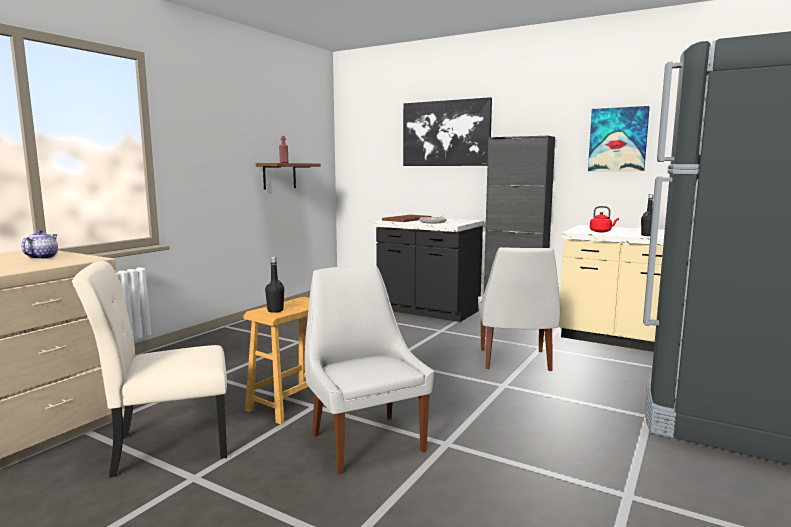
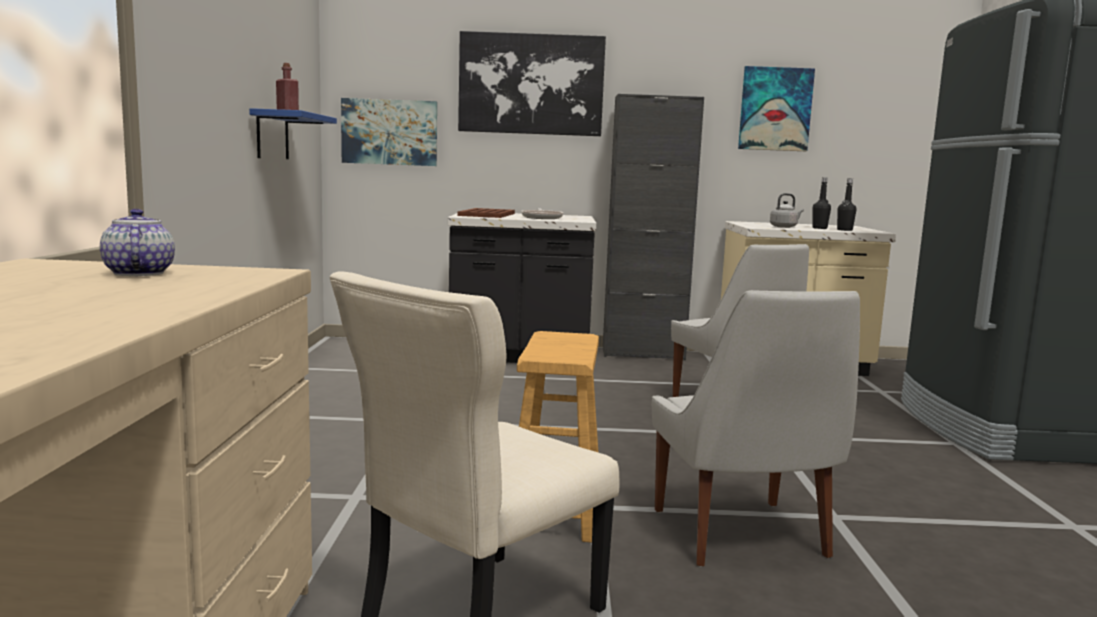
camera: 30 degrees left, 0 degrees up
(275, 310) = (561, 352): black bottle -> black bottle (819, 228)
(279, 176) = (272, 135): brown shelf -> blue shelf
(365, 441) = (741, 536): white chair -> white chair turned 135 degrees counterclockwise
(368, 168) = (389, 132): none -> picture
(601, 231) = (784, 227): red kettle -> grey kettle

